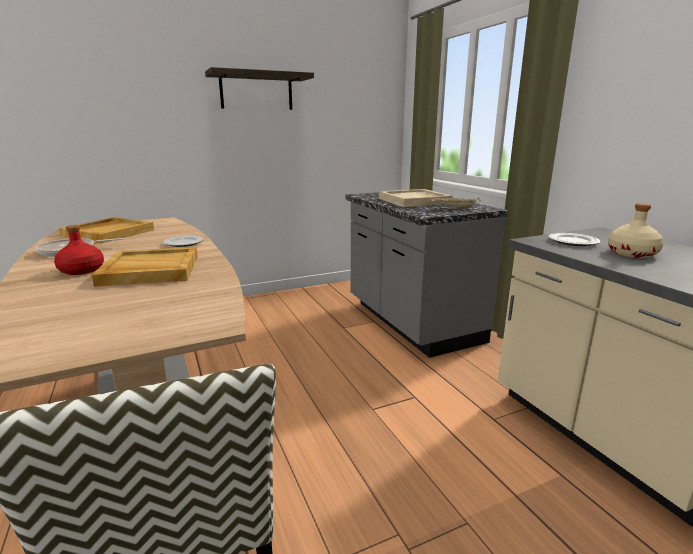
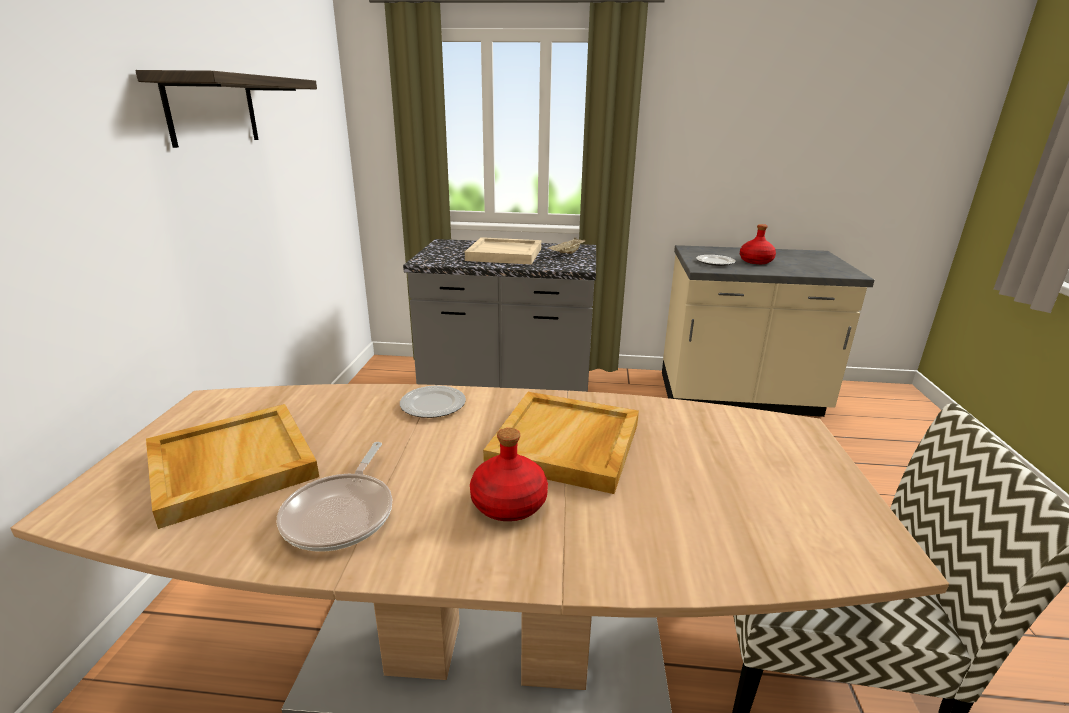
camera: 60 degrees left, 5 degrees up
(632, 253) = (756, 261): beige bottle -> red bottle

